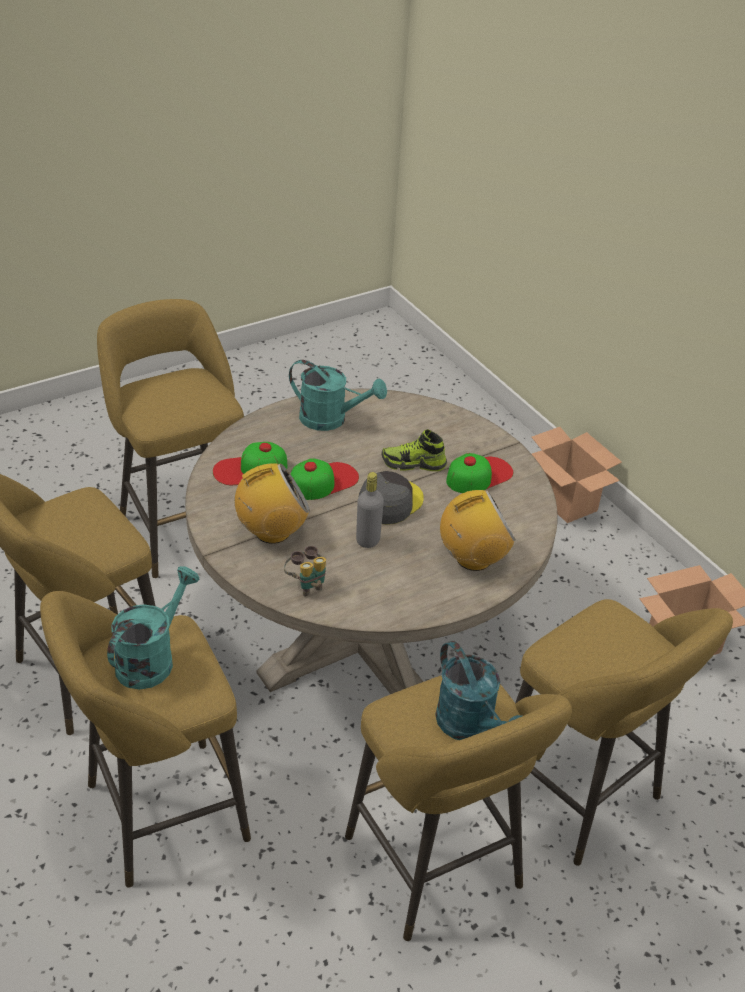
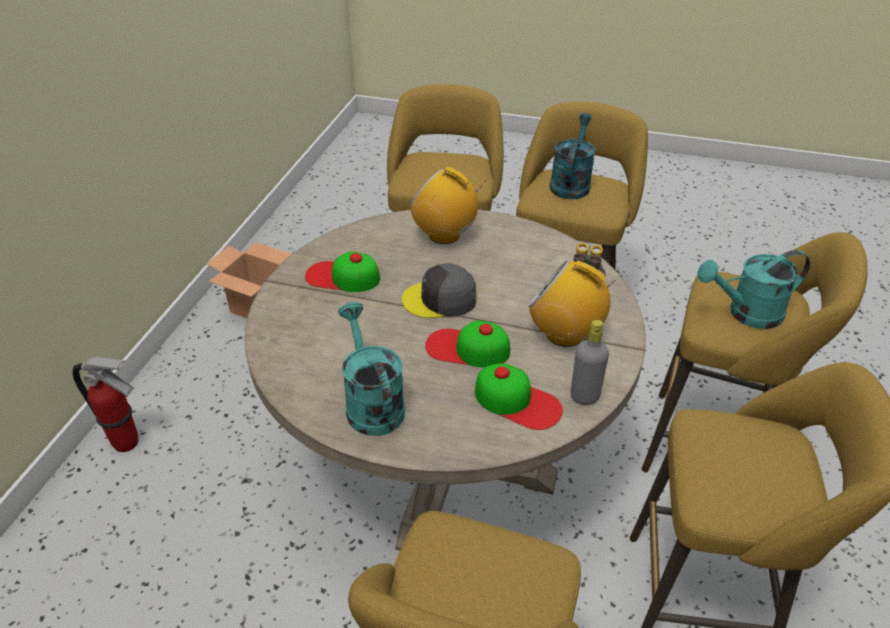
camera: 130 degrees left, 0 degrees up
(368, 540) = (498, 285): grey bottle -> grey bottle (584, 396)
(413, 464) = (373, 315): shoe -> none
(566, 502) = (127, 443): cardboard box -> fire extinguisher

